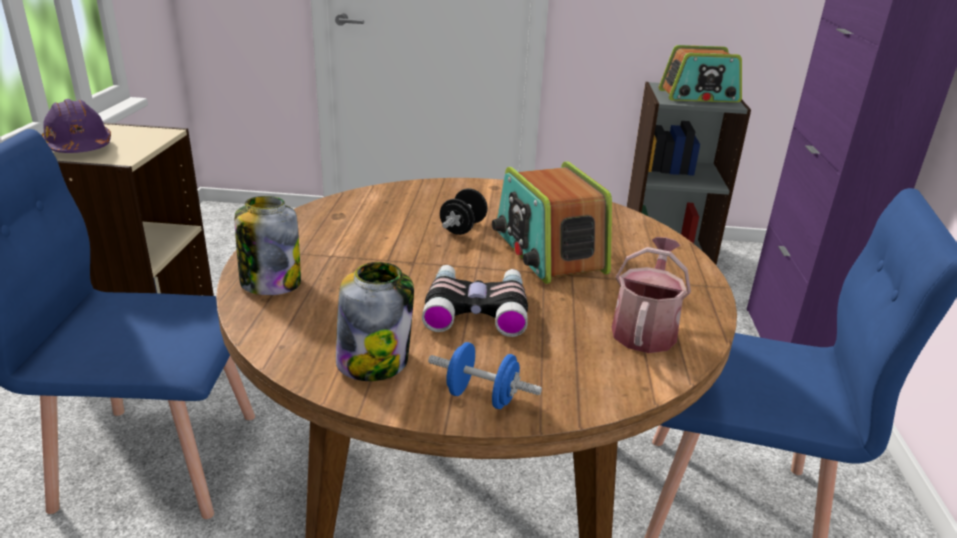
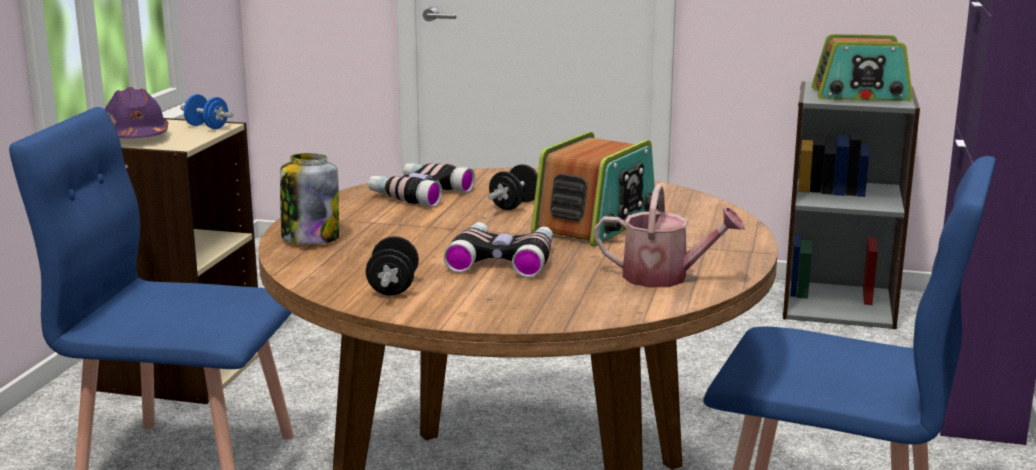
camera: 10 degrees right, 10 degrees down
(368, 214) = (419, 194): none -> binoculars
(374, 361) = (393, 287): jar -> black dumbbell
(482, 397) = (482, 311): blue dumbbell -> blue dumbbell (207, 127)
(548, 252) = (596, 224): radio -> radio turned 135 degrees counterclockwise
(645, 328) = (665, 277): watering can -> watering can turned 75 degrees clockwise

